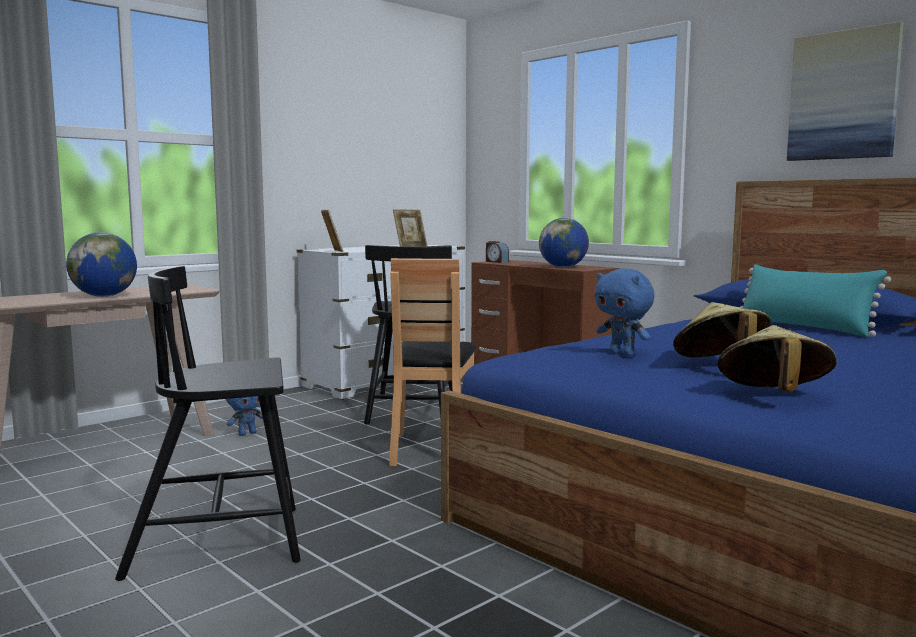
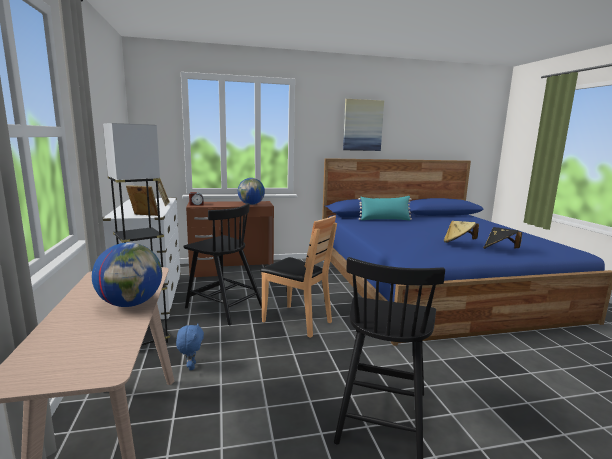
camera: 60 degrees left, 5 degrees up
(283, 406) = (146, 340): none -> grey floor lamp
(623, 354) = (432, 246): blue plush toy -> none
(773, 396) = (499, 250): beige hat -> black hat

